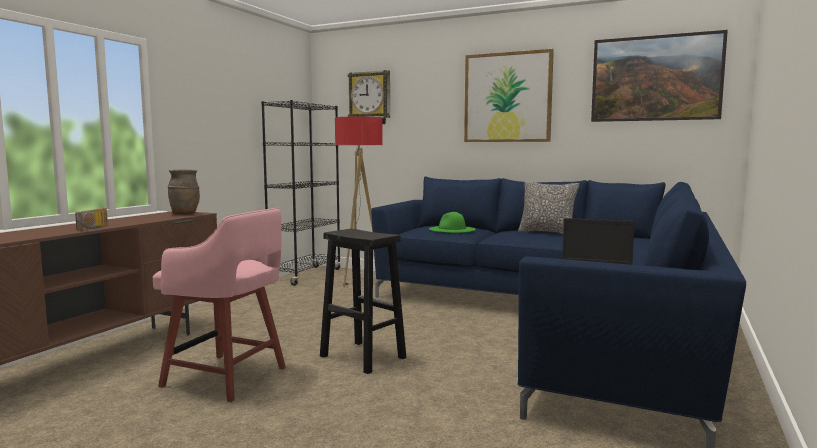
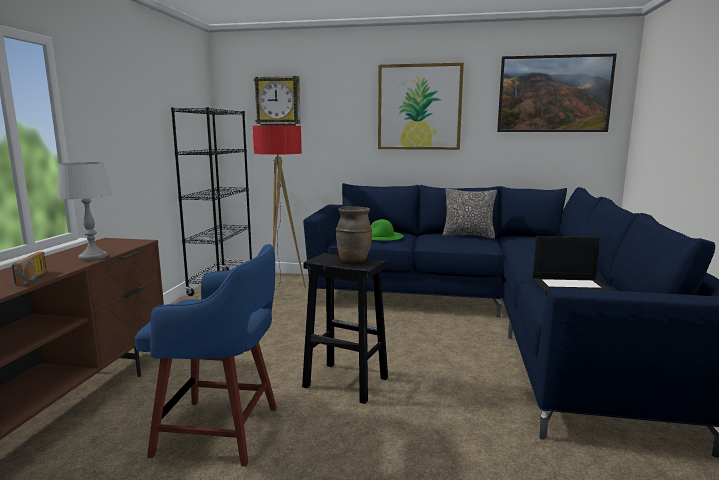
camera: 15 degrees left, 5 degrees up
(152, 219) = (93, 257): none -> grey table lamp
(185, 214) = (122, 244): brown vase -> brown vase (353, 261)
(227, 378) = (221, 432): pink stool -> blue stool

